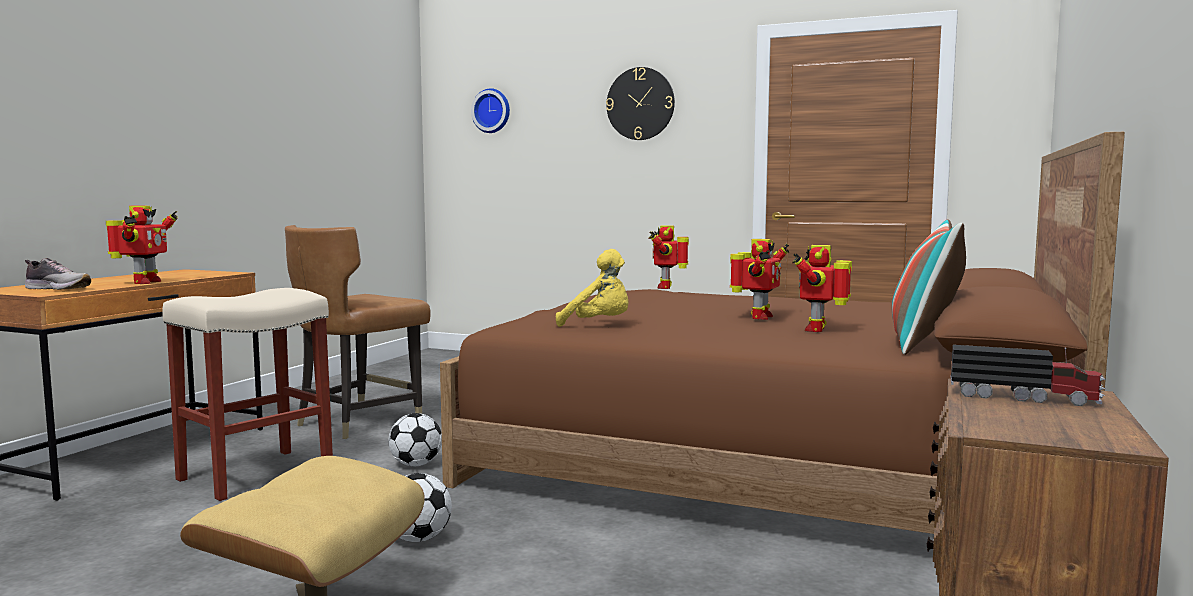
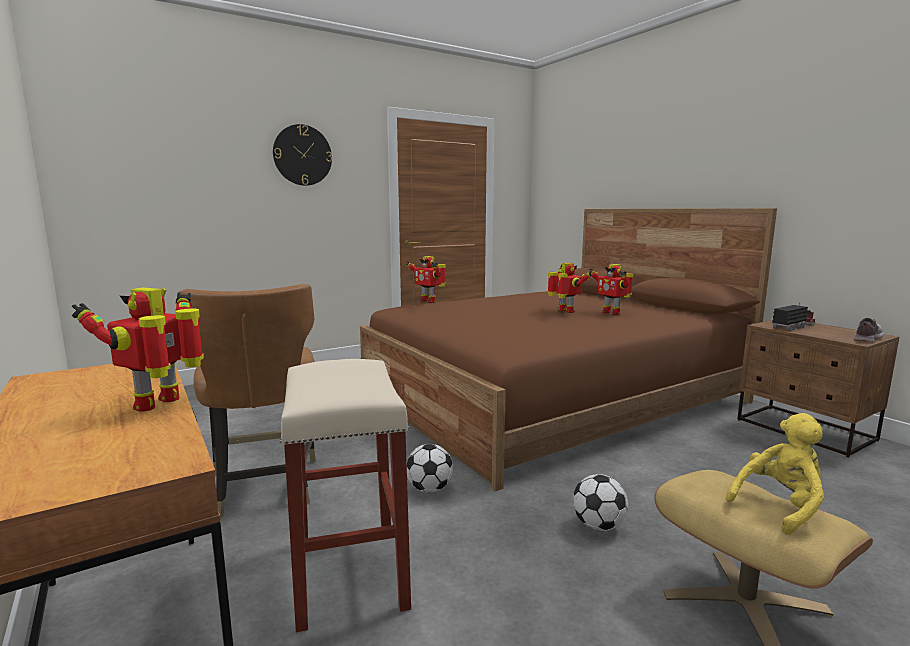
camera: 55 degrees left, 5 degrees up
(58, 289) = (119, 453): shoe -> shoe (866, 338)
(144, 282) = (161, 403): toy robot -> toy robot turned 105 degrees counterclockwise
(492, 111) = (141, 147): wall clock -> none
(599, 325) = (543, 334): yellow plush toy -> yellow plush toy (779, 506)
(923, 344) = (670, 311): pillow -> none

